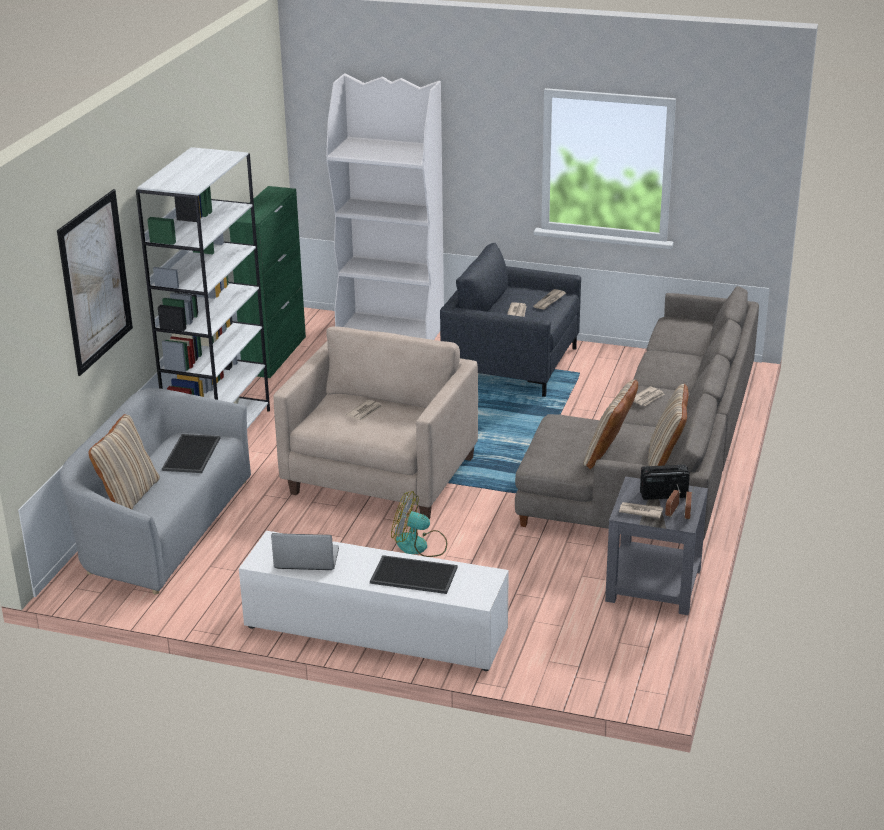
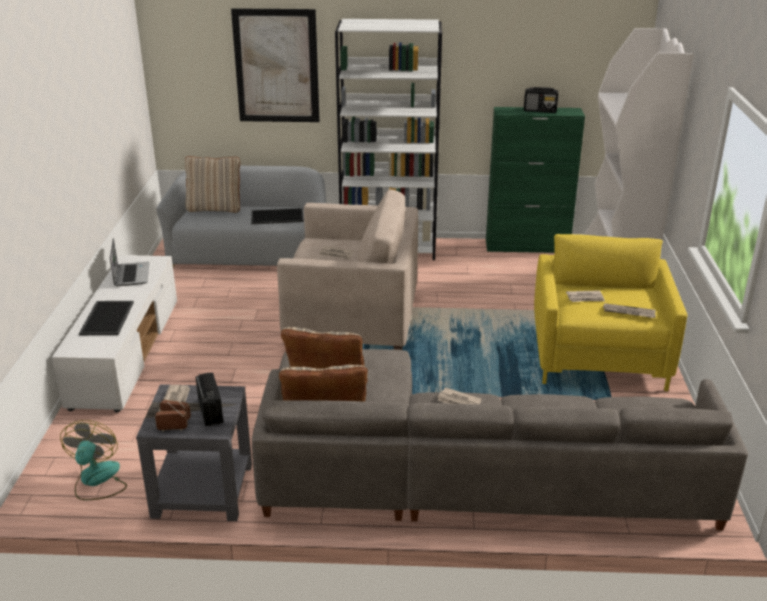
camera: 75 degrees right, 0 degrees up
(262, 203) = (540, 110): none -> radio
(419, 546) = (247, 354): fan -> fan (97, 480)
(511, 364) = (599, 356): grey armchair -> yellow armchair

